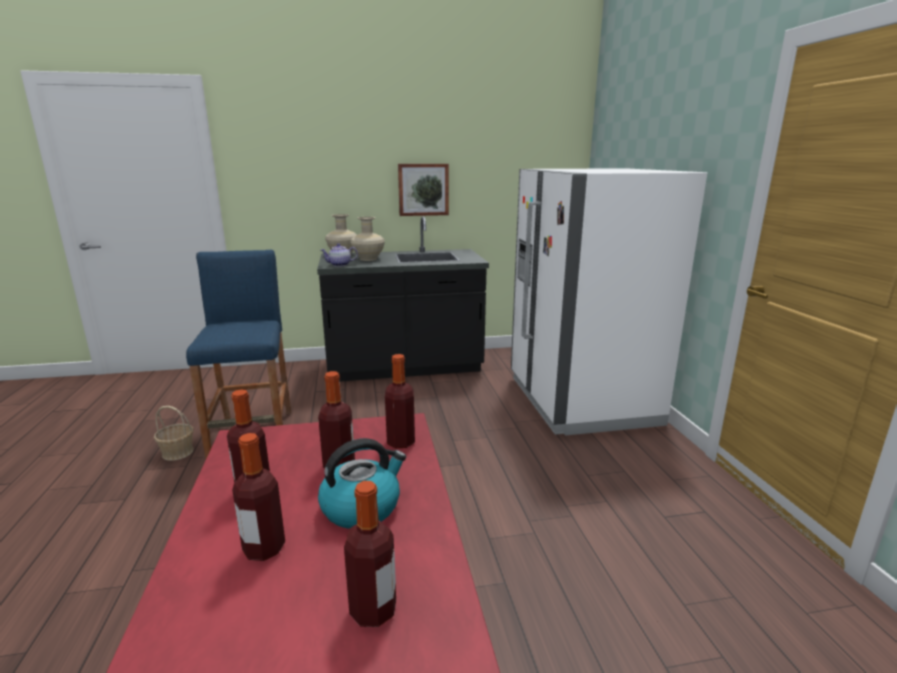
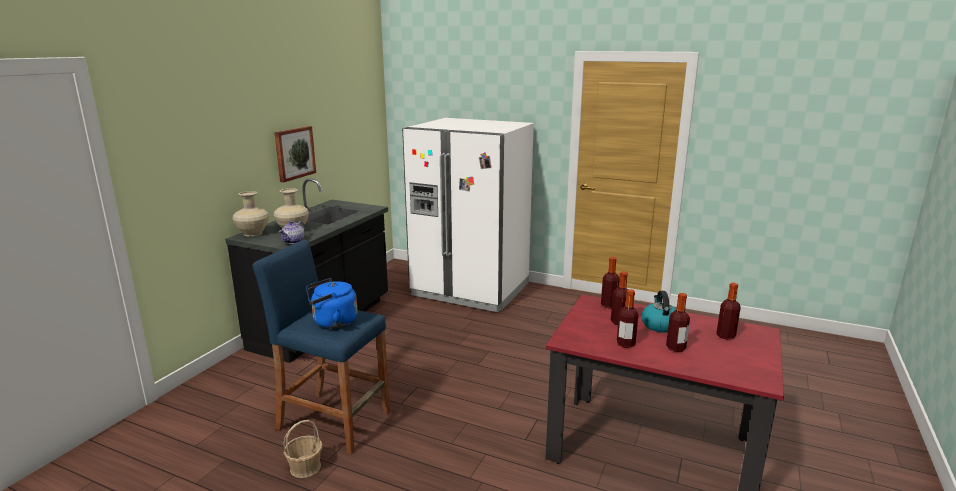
camera: 55 degrees left, 0 degrees up
(227, 330) = (332, 322): none -> blue kettle

